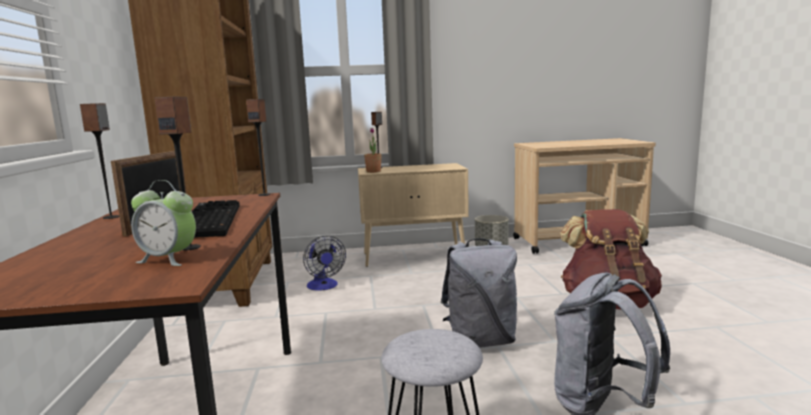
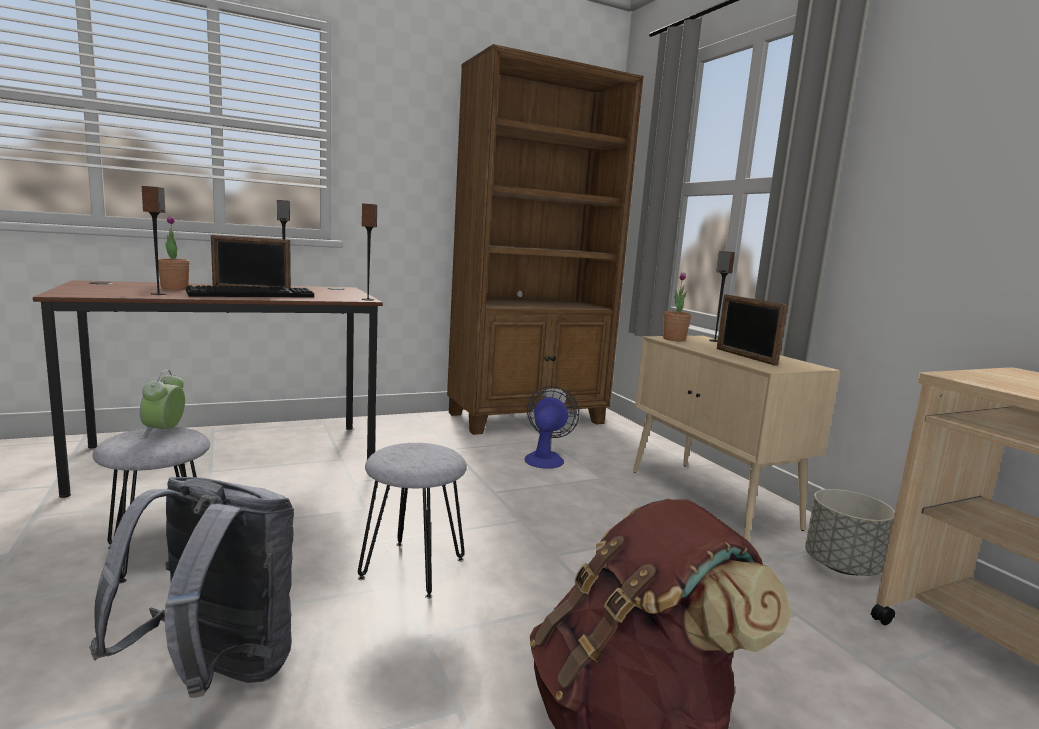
camera: 70 degrees right, 0 degrees up
(117, 248) = (174, 288): none -> potted plant
(168, 259) = (128, 292): alarm clock -> alarm clock (164, 432)
(324, 286) = (545, 458): fan -> fan turned 150 degrees clockwise
(427, 168) = (745, 356): none -> picture frame
(480, 341) = (413, 569): grey backpack -> grey stool

